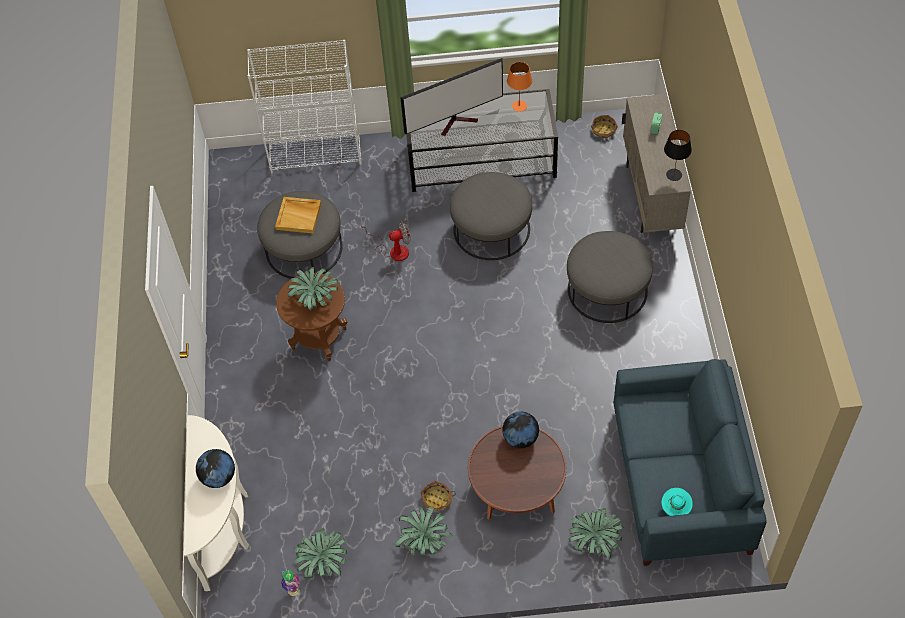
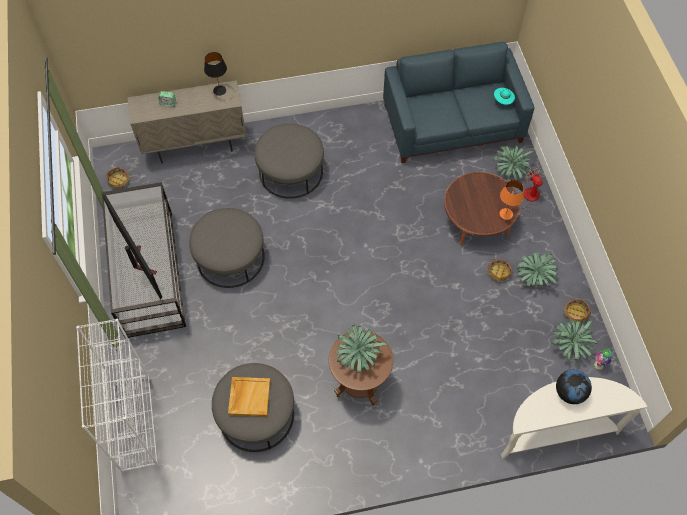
camera: 100 degrees left, 5 degrees up
(367, 578) = (575, 313): none -> basket
(393, 250) = (256, 334): fan -> fan (529, 199)
(519, 106) = (122, 214): orange table lamp -> orange table lamp (506, 214)
(520, 438) = (457, 202): globe -> none

